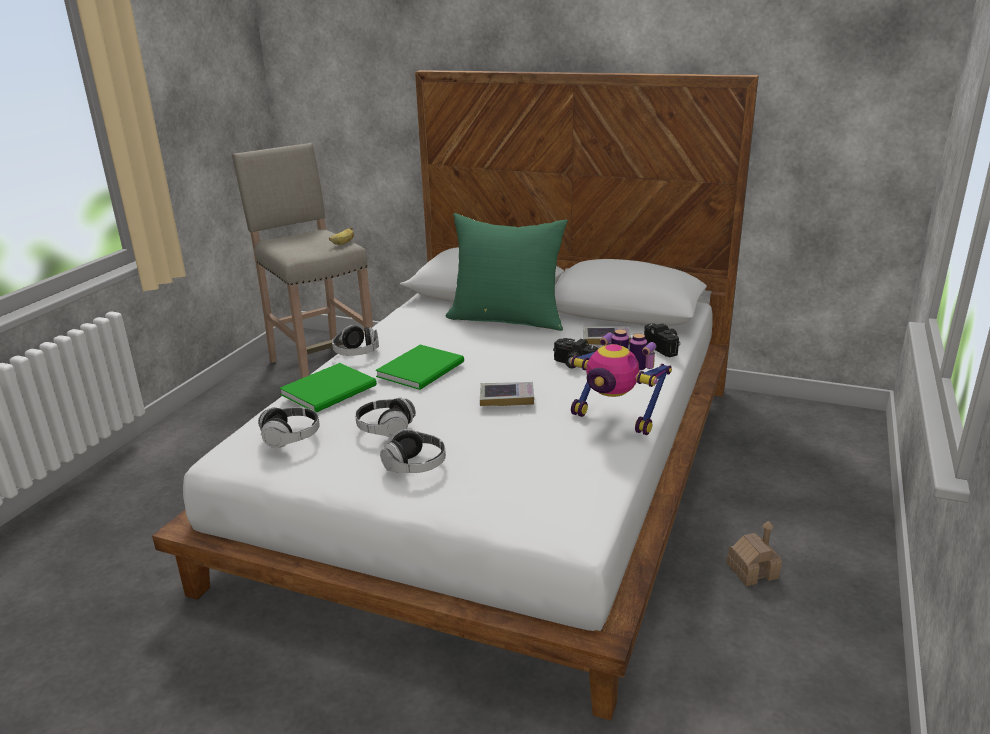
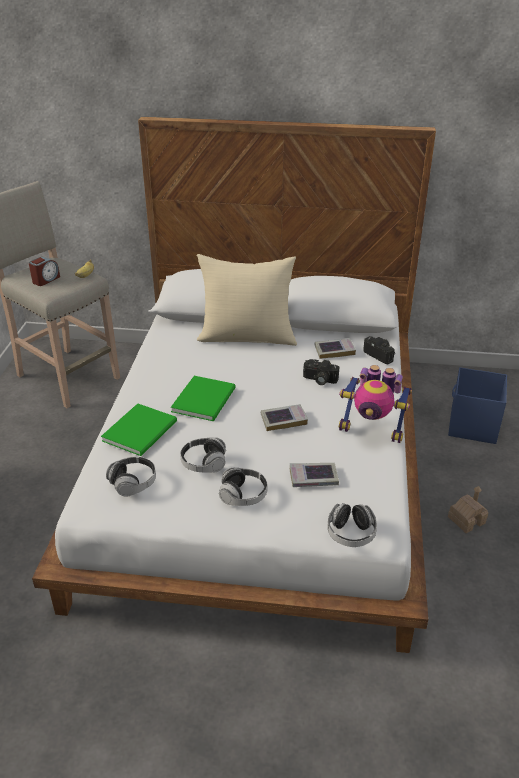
camera: 15 degrees left, 10 degrees up
(299, 244) = (46, 280): none -> alarm clock
(357, 353) = (140, 388): headphones -> headphones (351, 534)
(507, 318) = (247, 336): green pillow -> beige pillow
(513, 459) = (313, 478): none -> book
(797, 465) = (472, 426): none -> blue storage box

